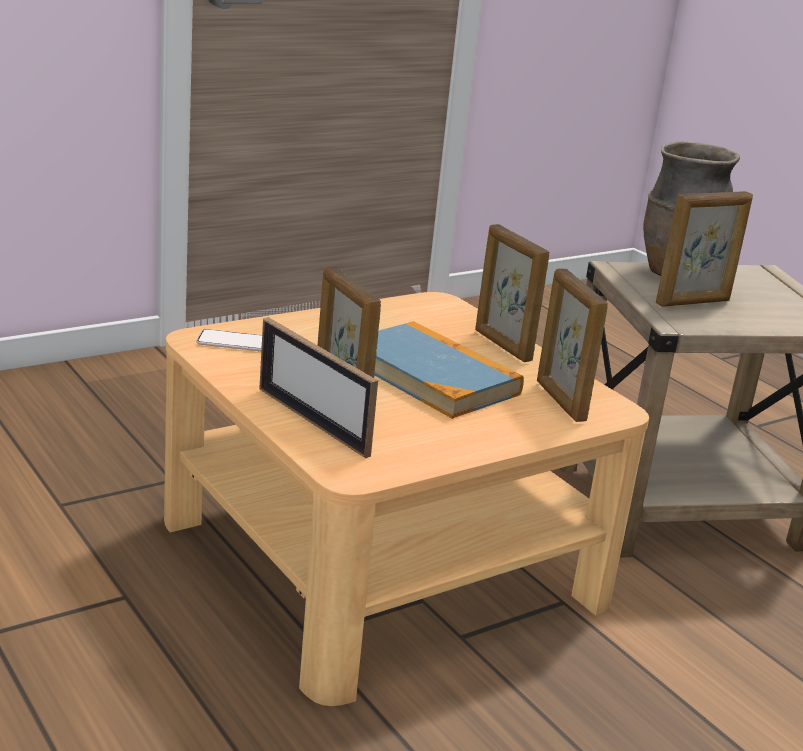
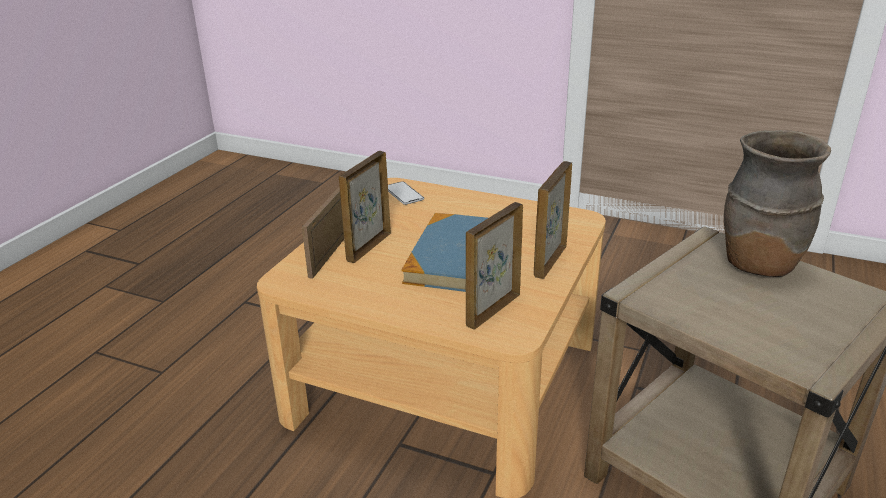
camera: 60 degrees right, 5 degrees up
(694, 302) = (705, 288): picture frame -> none

